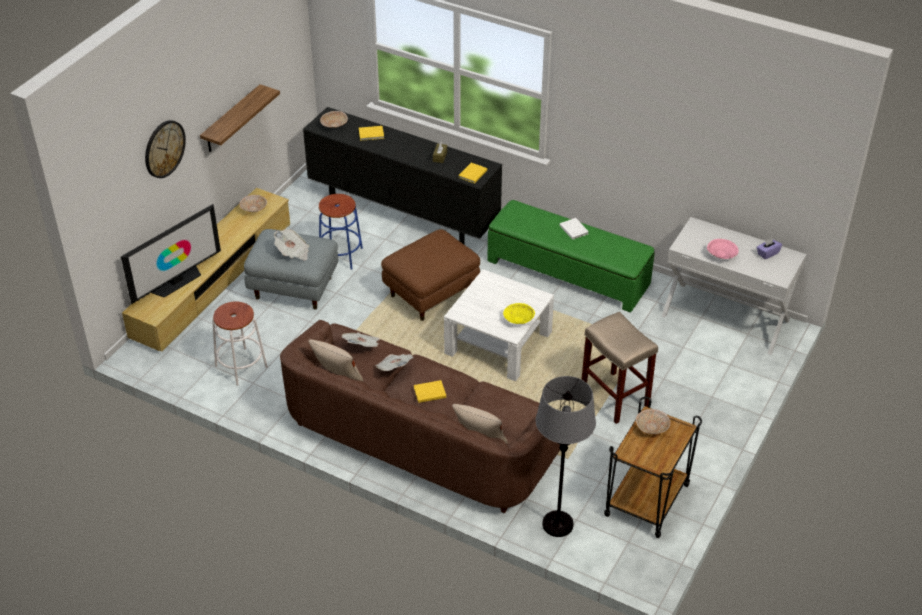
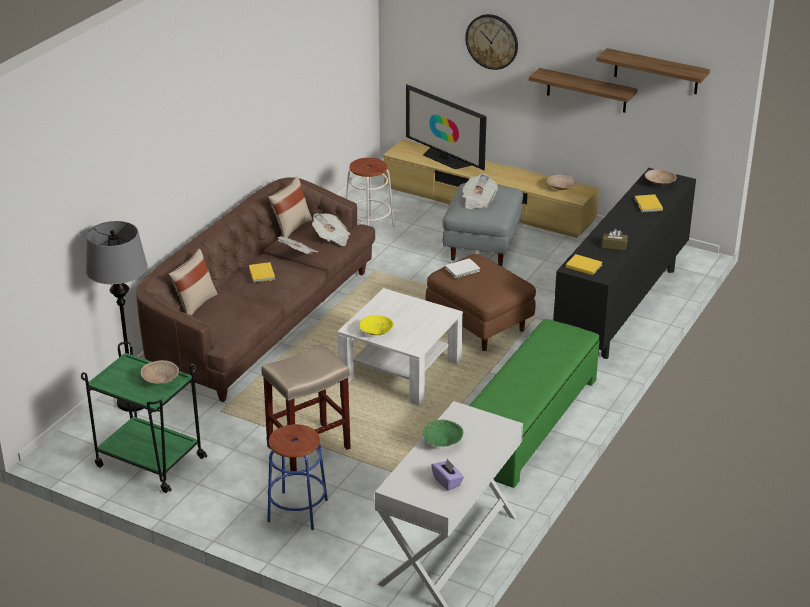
camera: 90 degrees right, 10 degrees down
(267, 58) = (656, 71): none -> shelf
(341, 255) = (539, 271): blue stool -> blue stool (297, 510)
(574, 229) = (543, 375): white book -> white book (463, 269)
(646, 501) = (149, 461): brown cart -> green cart
(722, 255) = (442, 442): pink bowl -> green bowl

